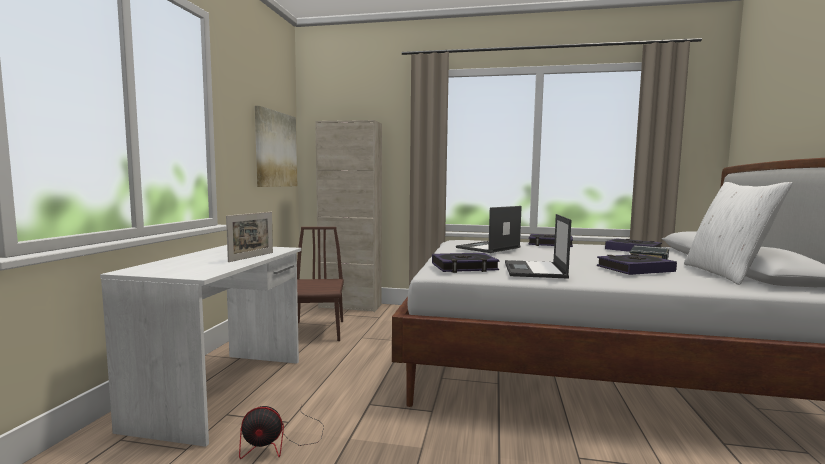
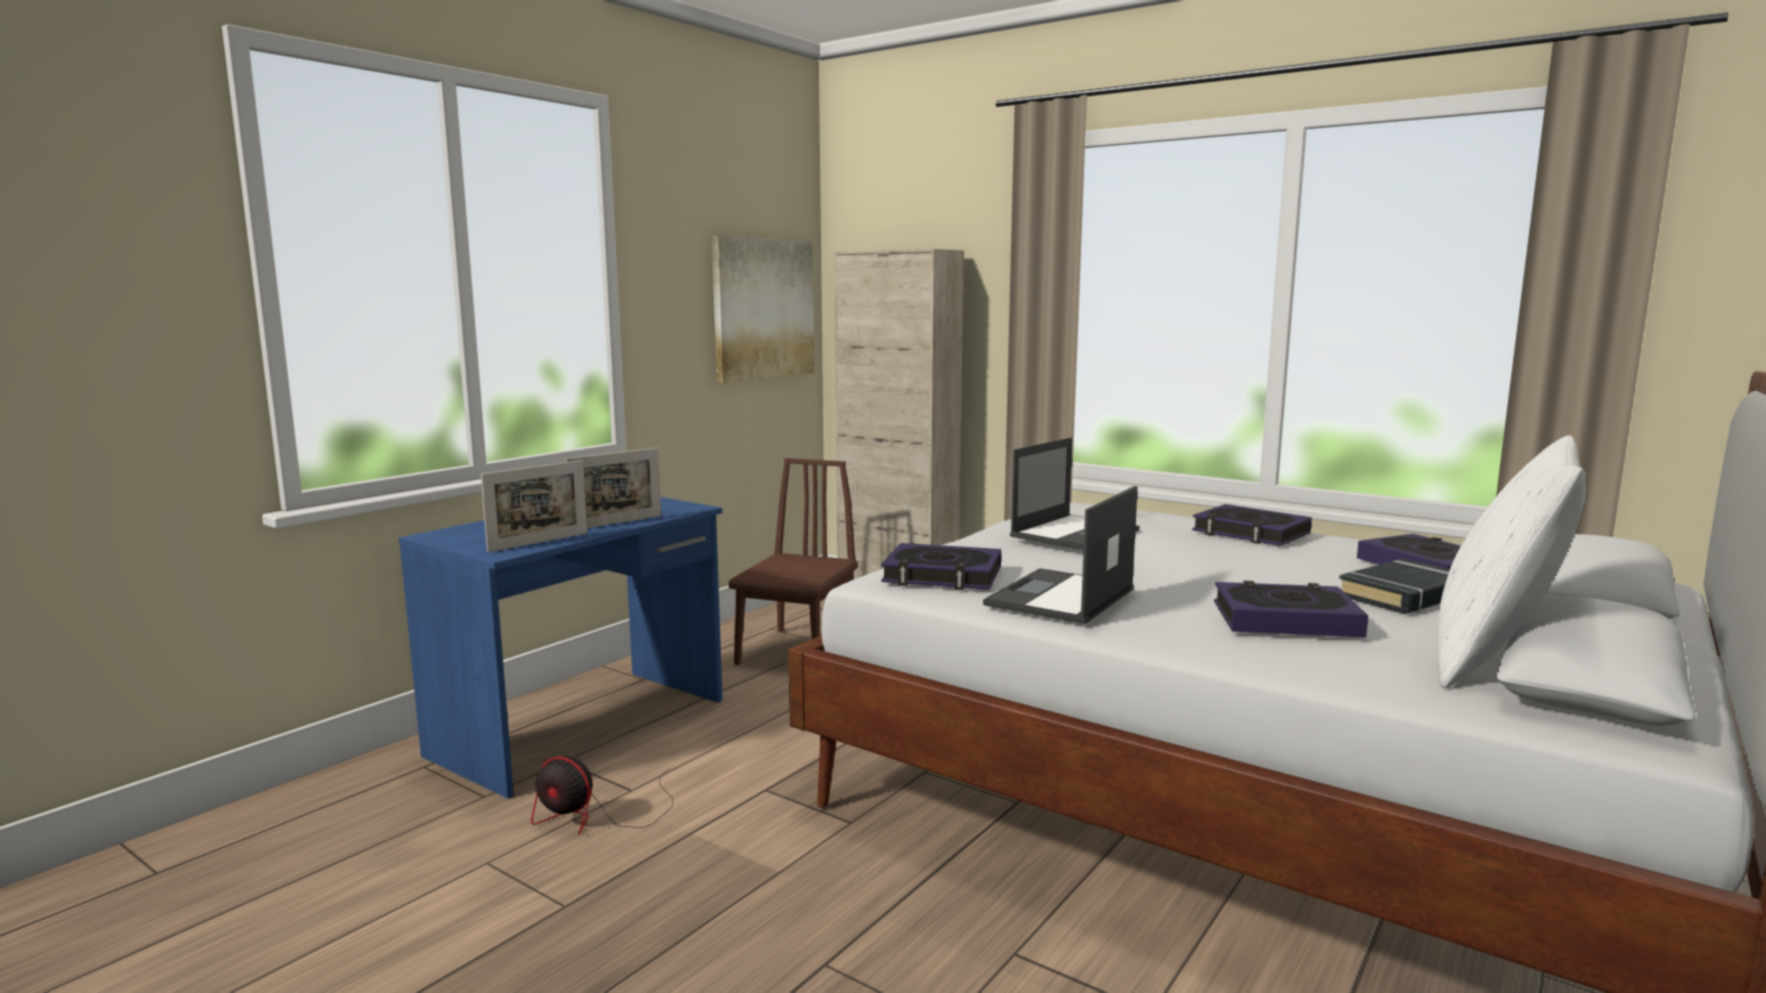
camera: 25 degrees right, 5 degrees up
(217, 268) = (539, 542): none -> picture frame
(223, 391) = (584, 727): white desk -> blue desk
(488, 248) = (1075, 533): laptop -> laptop turned 150 degrees clockwise

